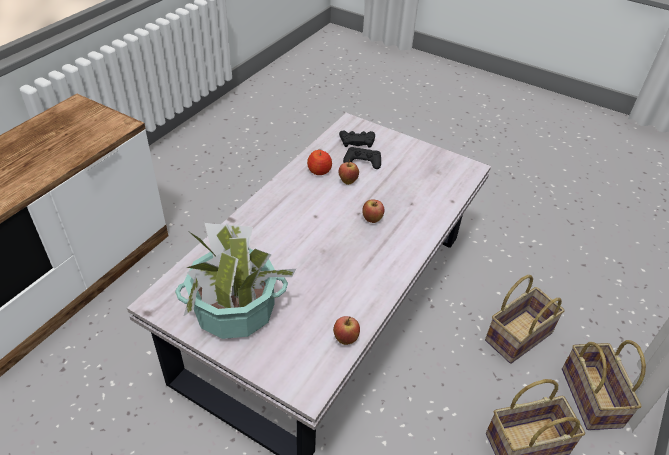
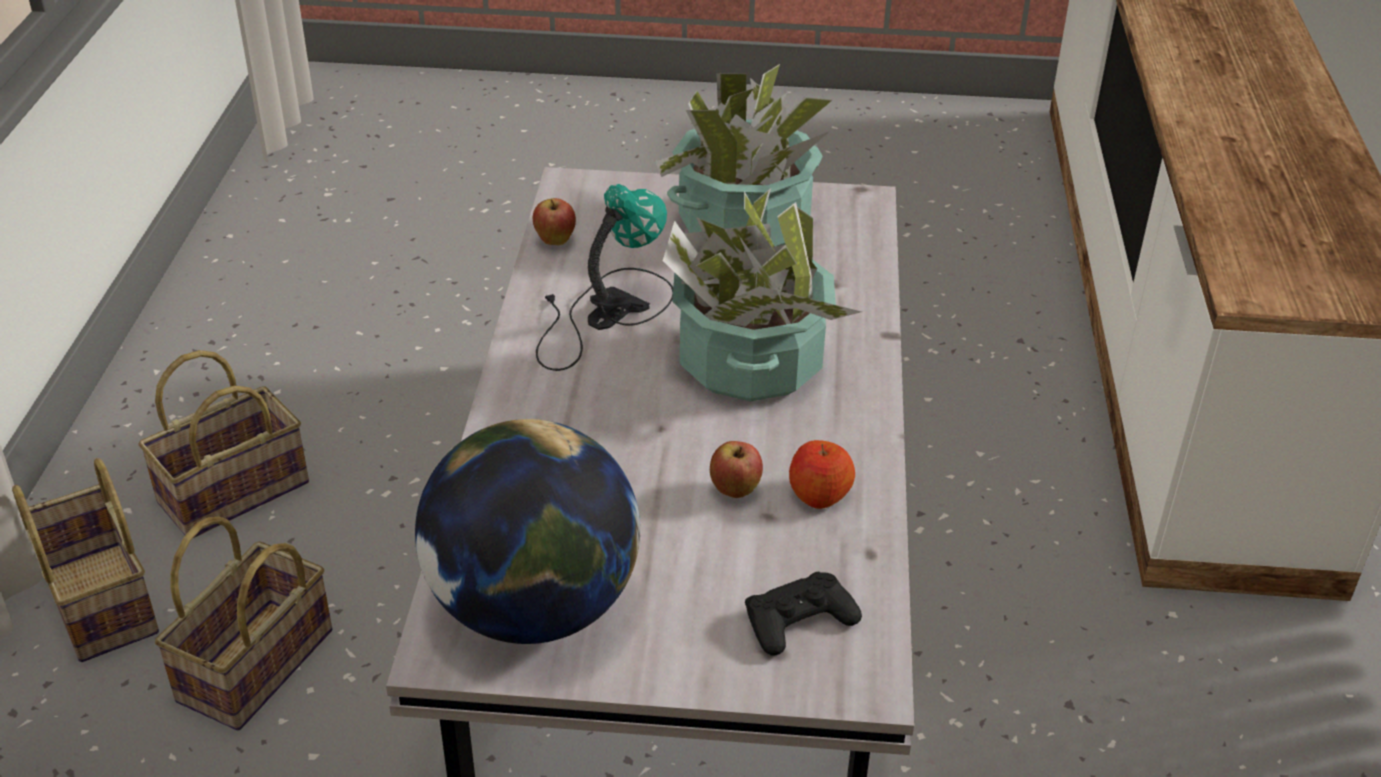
camera: 155 degrees right, 5 degrees down
(301, 228) = (749, 362): none -> potted plant
(348, 278) = (602, 313): none -> table lamp
(362, 161) = (739, 561): black game controller -> none
(372, 220) = (624, 424): apple -> none
(437, 170) = (533, 608): none -> globe

